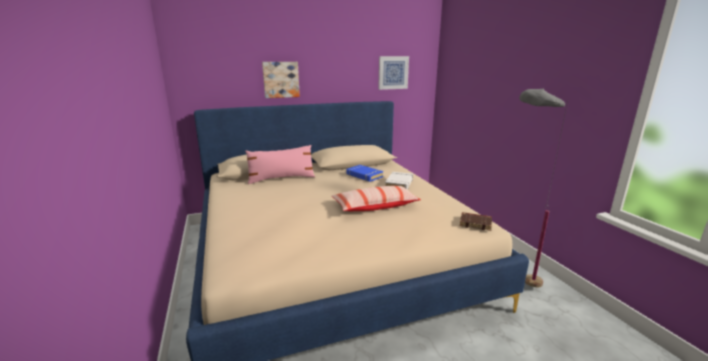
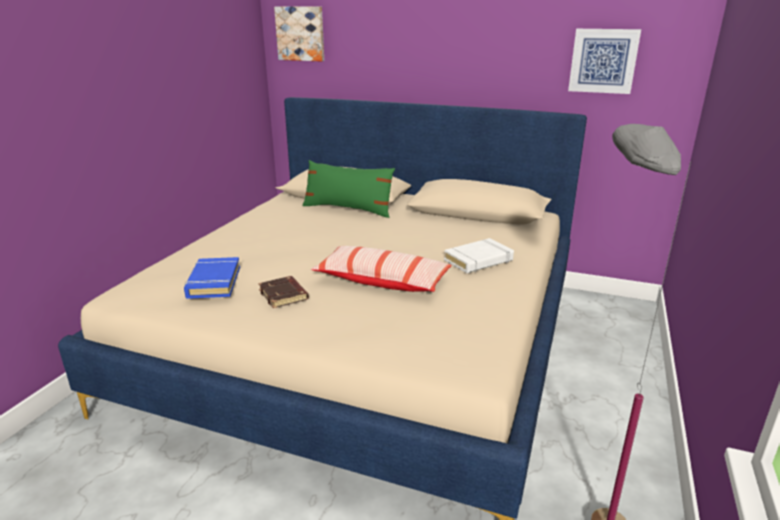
camera: 40 degrees right, 5 degrees up
(281, 79) = (403, 62): picture -> picture (301, 33)
(281, 178) = (348, 209): pink pillow -> green pillow
(364, 176) = (453, 234): blue book -> blue book (213, 282)
(475, 223) = (466, 359): brown book -> brown book (284, 295)

